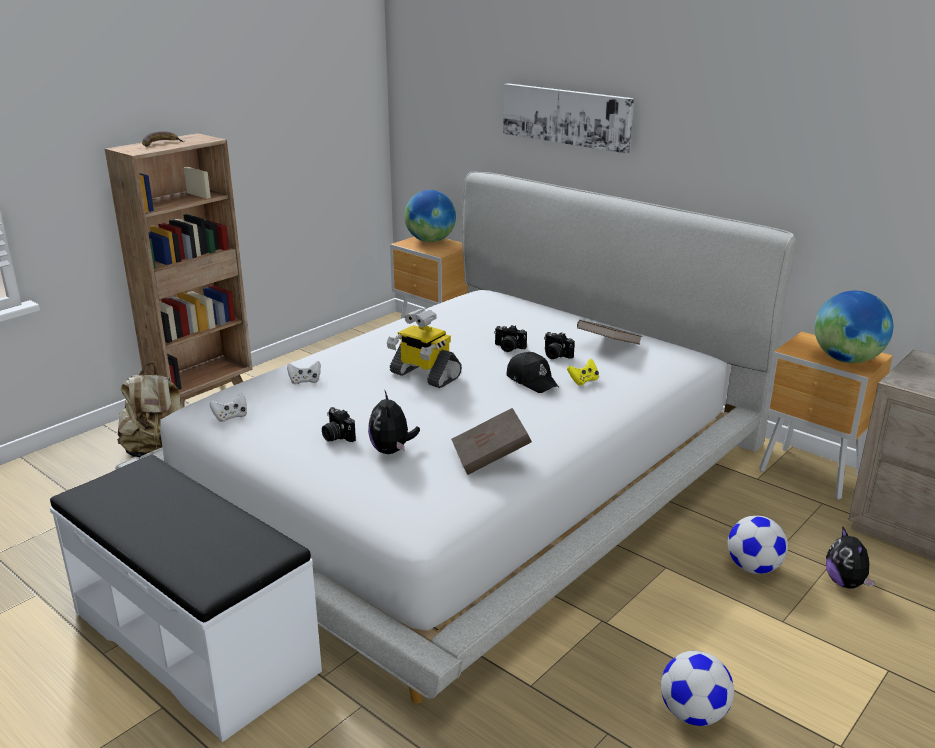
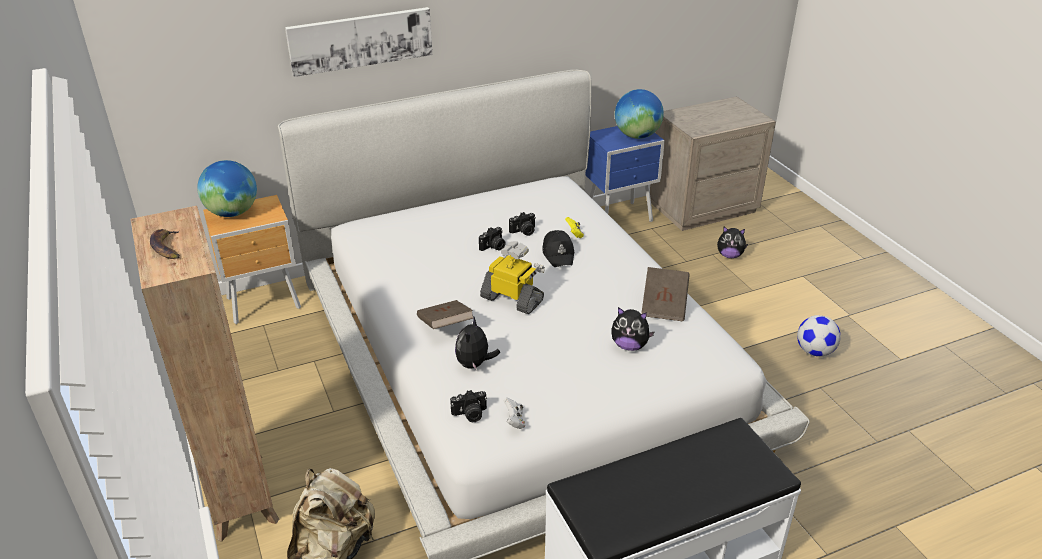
camera: 65 degrees left, 10 degrees up
(305, 381) = (474, 364): white game controller -> plush toy
(337, 436) = (590, 367): camera -> camera (470, 414)
(424, 375) = (513, 299): toy robot -> toy robot turned 120 degrees counterclockwise
(532, 380) = (558, 254): black cap -> black cap turned 90 degrees clockwise
(608, 346) = (523, 206): brown book -> brown book (445, 326)
(753, 567) = (700, 279): football -> none
(811, 475) = (620, 218): brown nightstand -> blue nightstand

